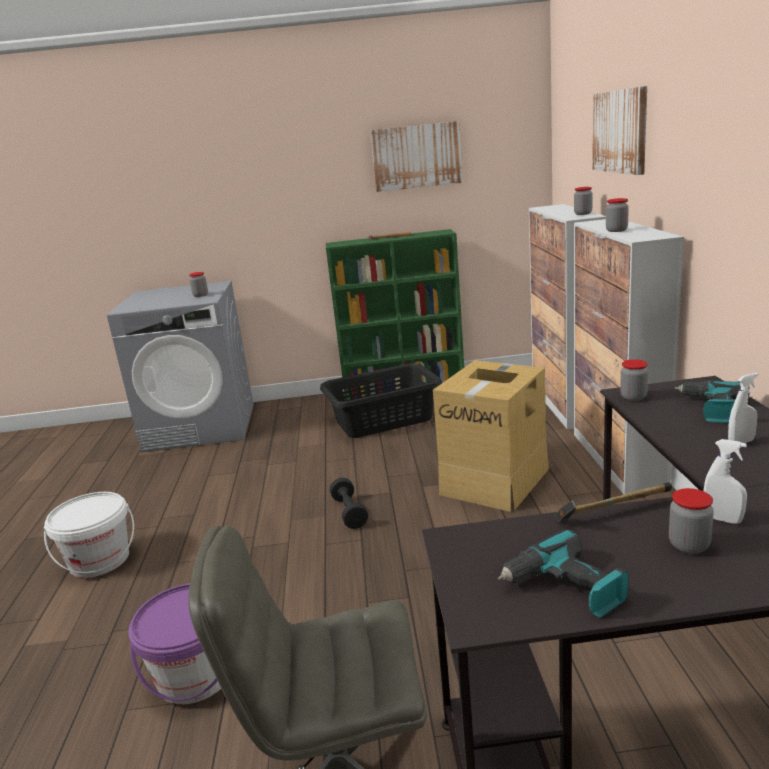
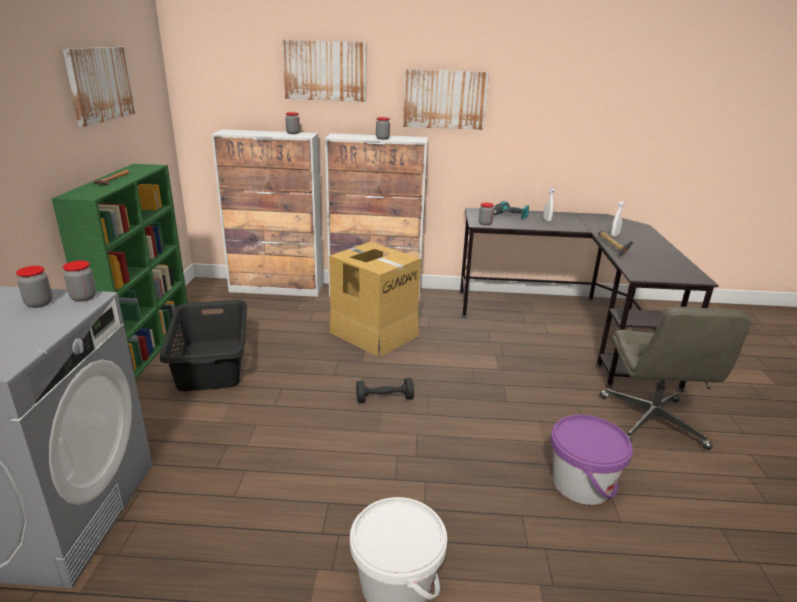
camera: 85 degrees left, 5 degrees up
(565, 589) = (671, 263): power drill -> none
(689, 545) = (635, 242): jar -> jar (83, 297)
(707, 173) = (445, 99): none -> picture

